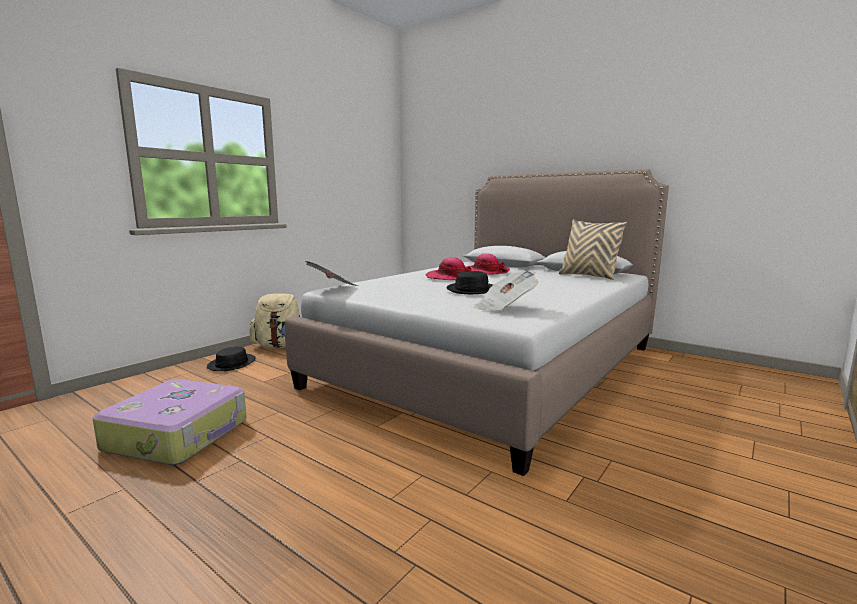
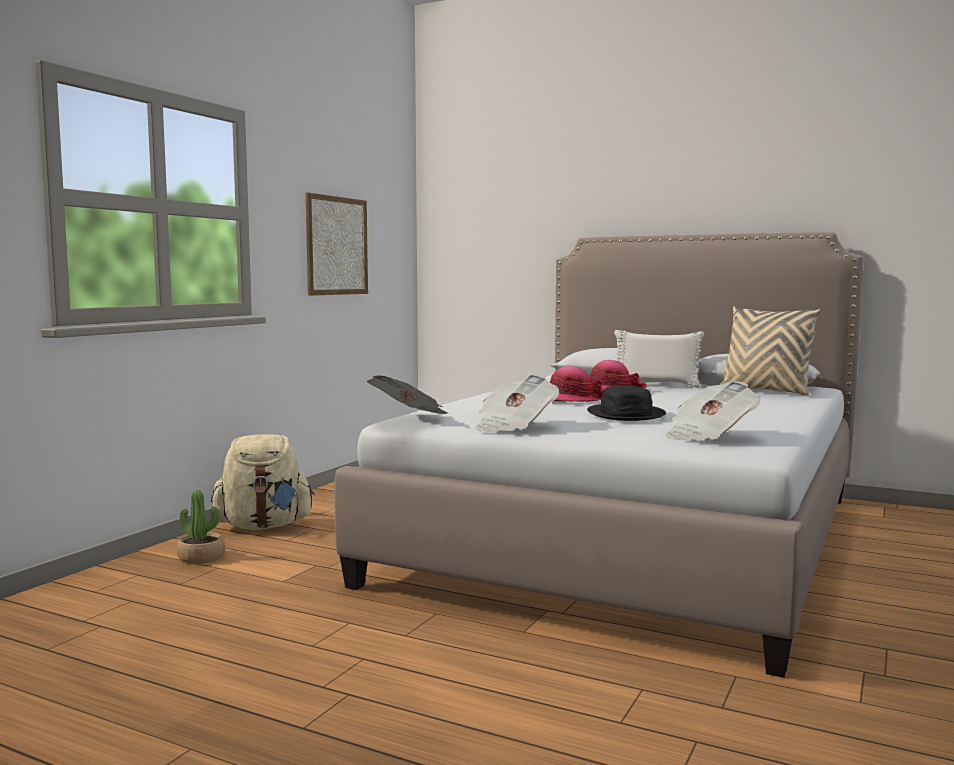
camera: 10 degrees left, 5 degrees down
(179, 435) = (211, 668): suitcase -> none
(232, 363) = (201, 557): black hat -> potted plant
(340, 181) = (336, 244): none -> picture
(388, 296) = (514, 426): none -> newspaper
(521, 270) = (655, 385): none -> white pillow

